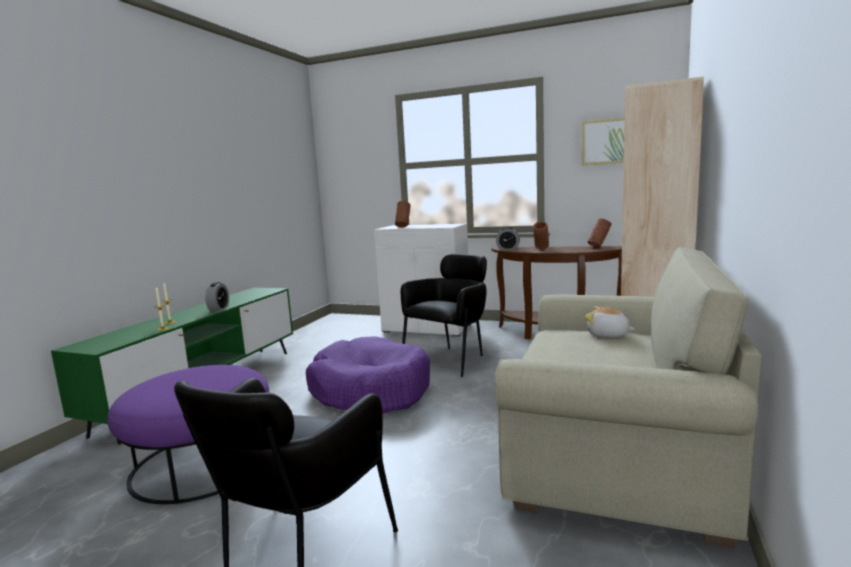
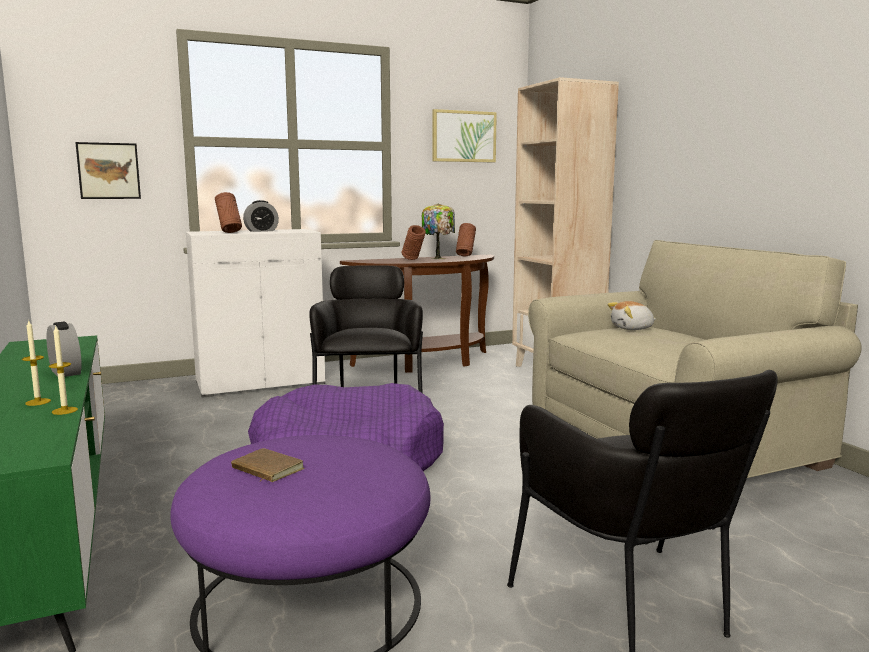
camera: 45 degrees left, 0 degrees up
(174, 380) = (265, 469): none -> brown book
(360, 188) = (109, 171): none -> picture
(508, 248) = (369, 261): alarm clock -> alarm clock (261, 231)
(567, 248) = (438, 258): none -> table lamp

